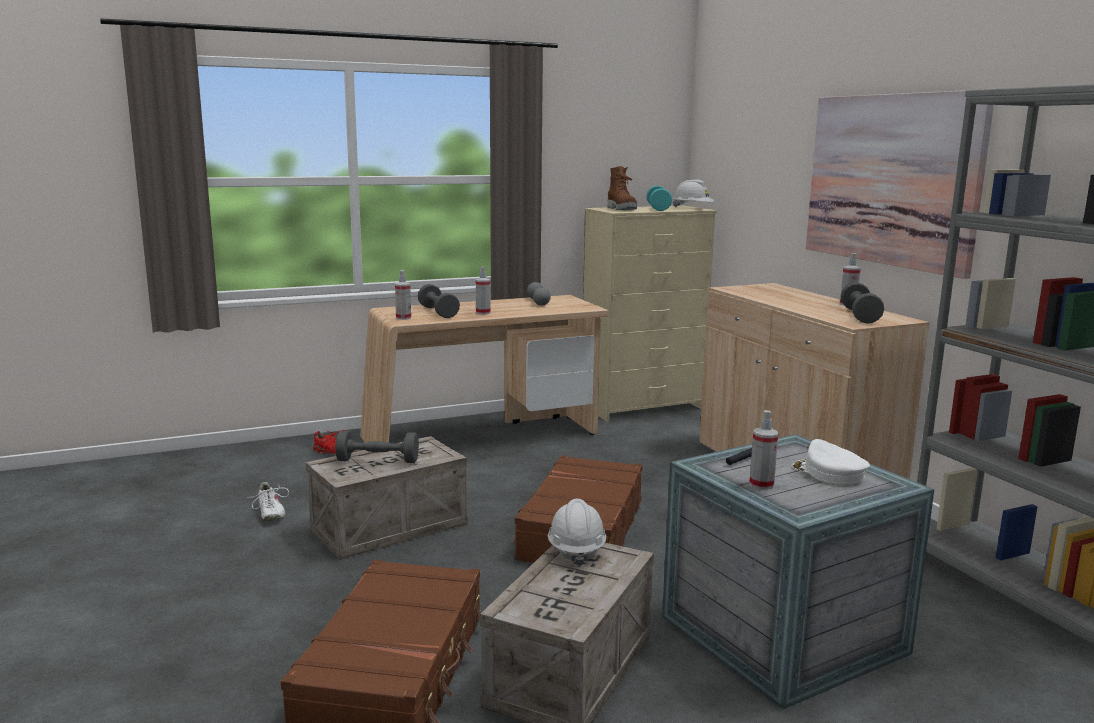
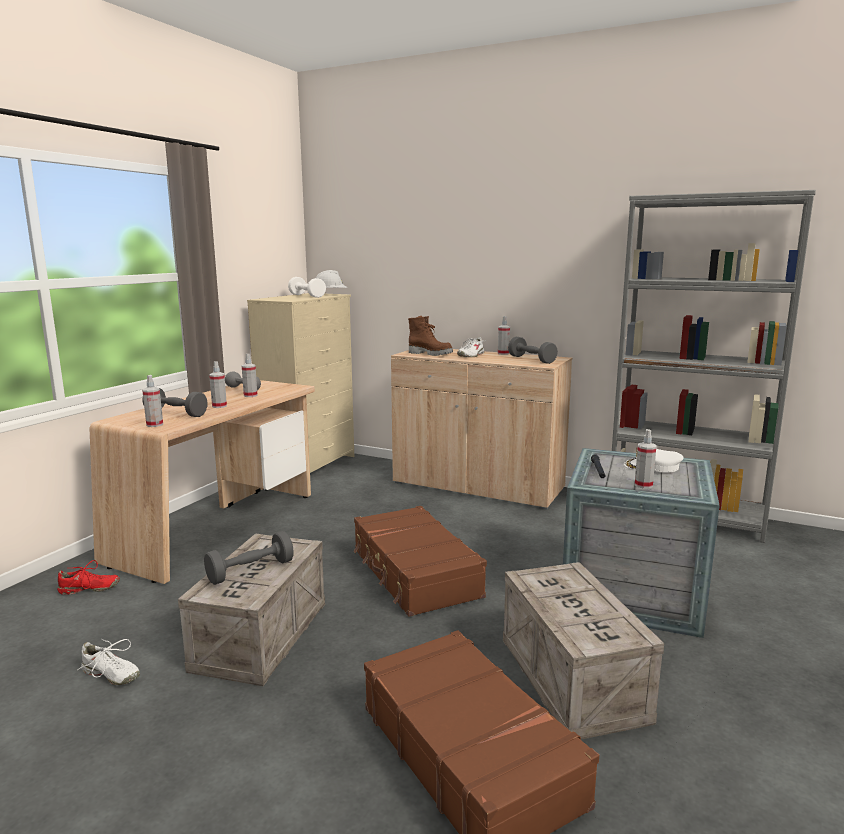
camera: 40 degrees left, 0 degrees up
(530, 308) = (250, 395): none -> spray bottle
(576, 550) = (535, 581): white hard hat -> none
(622, 209) = (284, 298): brown boot -> brown boot (431, 354)
(658, 208) = (307, 296): turquoise dumbbell -> white dumbbell
(798, 300) = (470, 355): none -> white shoe
(891, 179) = (525, 261): picture -> none

